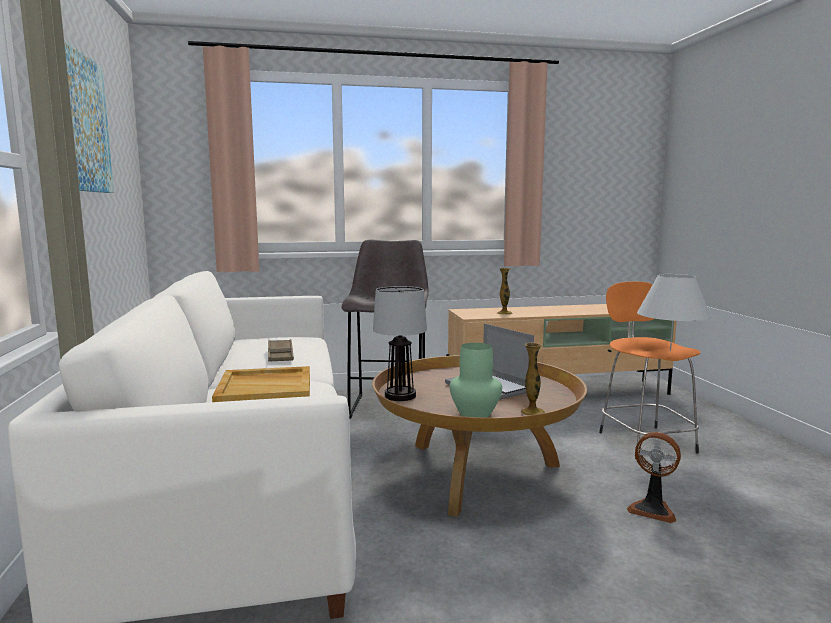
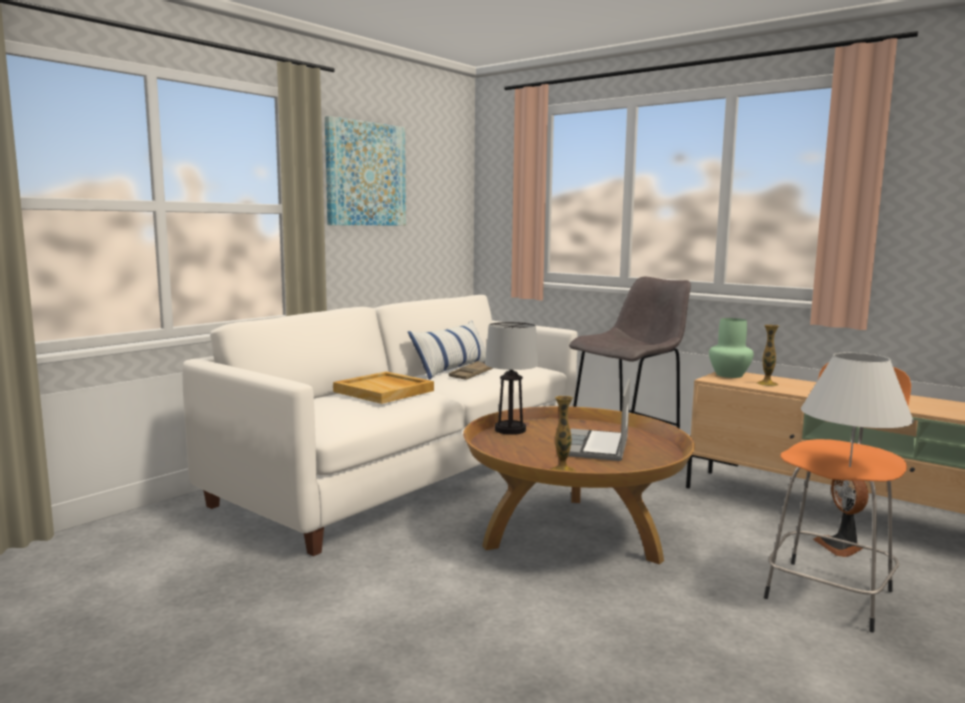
camera: 50 degrees right, 0 degrees up
(240, 355) = (452, 369): none -> pillow
(475, 414) = (520, 457): green vase -> green vase (729, 375)
(652, 509) = (656, 631): fan -> fan (841, 546)

